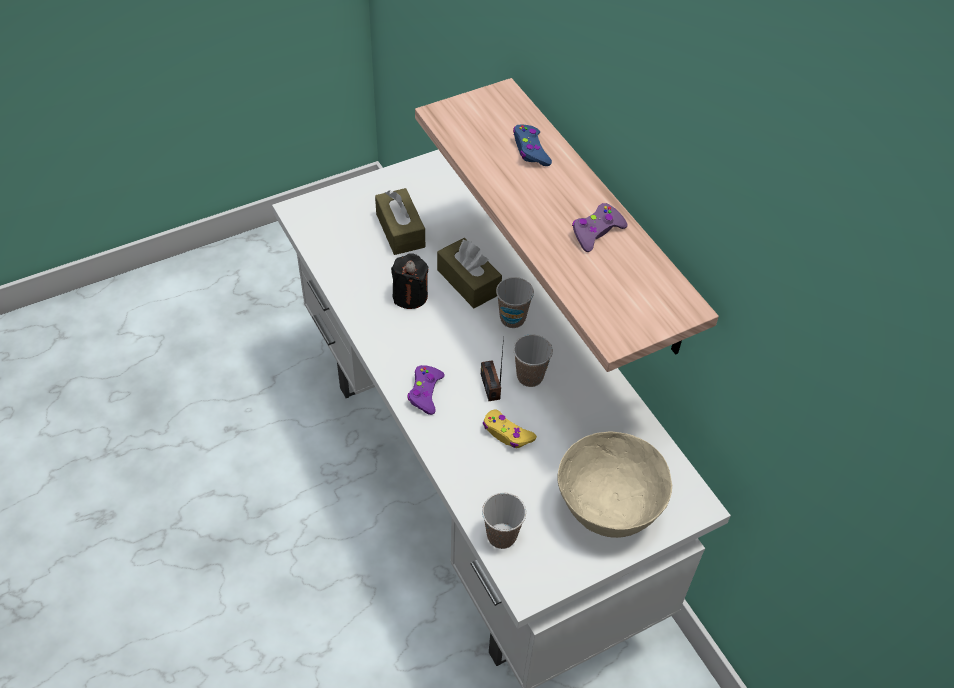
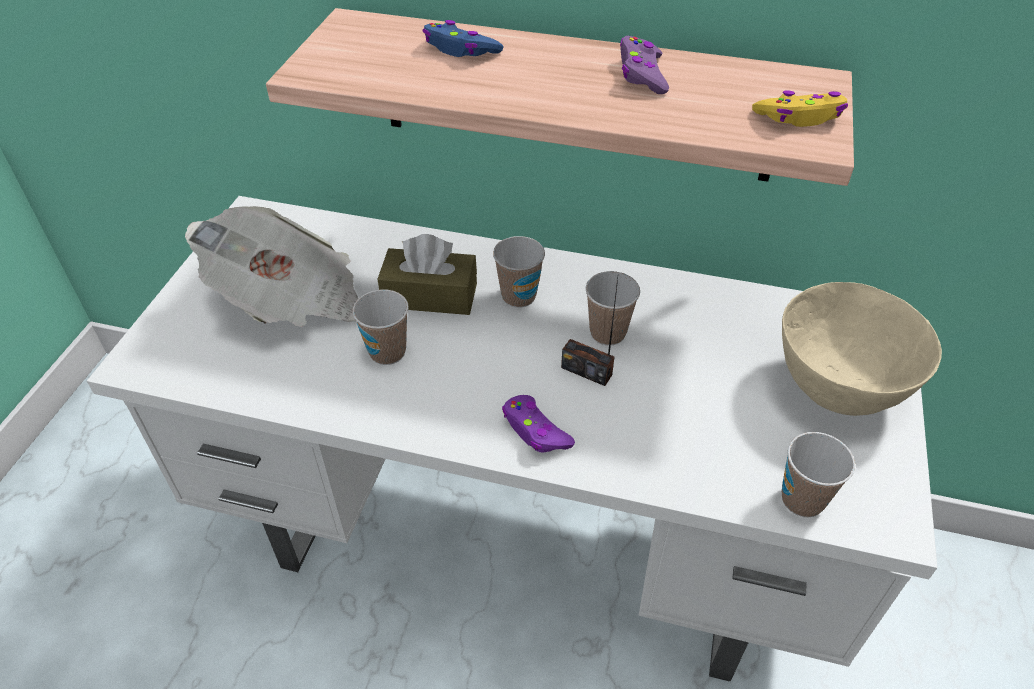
camera: 45 degrees left, 5 degrees down
(400, 230) = (290, 300): brown tissue box -> newspaper
(410, 296) = (387, 352): black candle -> cup
(507, 433) = (664, 400): yellow game controller -> yellow game controller (800, 117)

